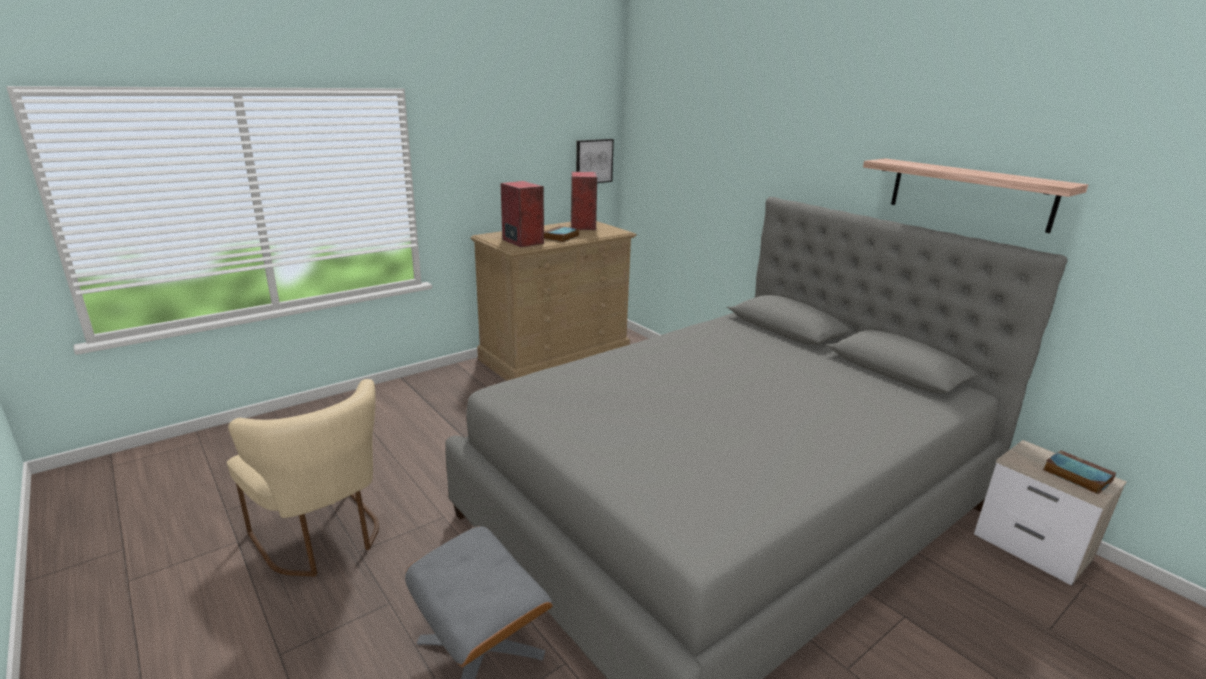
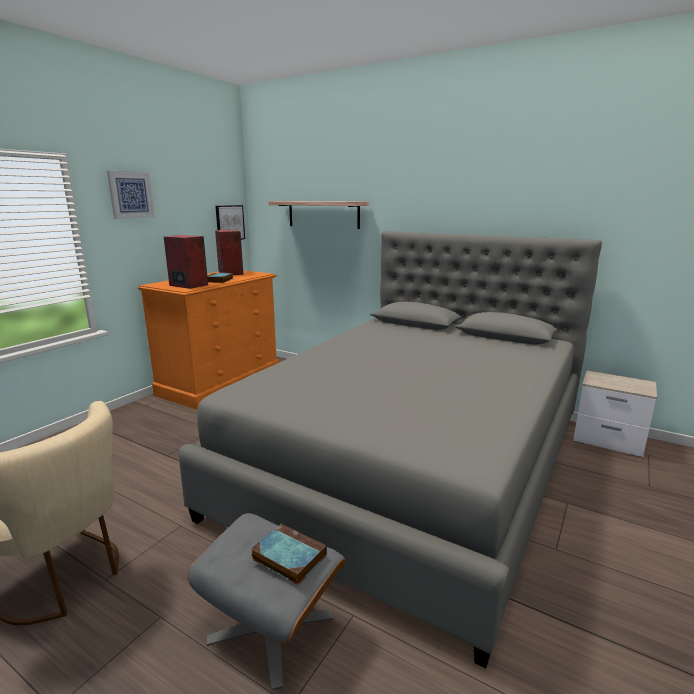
camera: 20 degrees left, 5 degrees down
(472, 131) = (131, 195): none -> picture
(556, 355) = (221, 382): beige dresser -> orange dresser
(969, 194) = (527, 210): shelf -> shelf (323, 214)
(1075, 475) = (629, 383): book -> book (287, 557)

